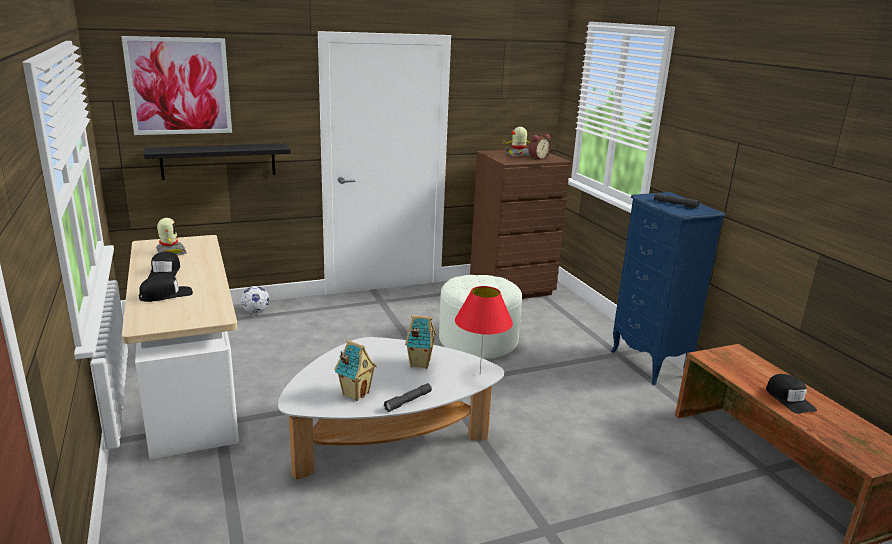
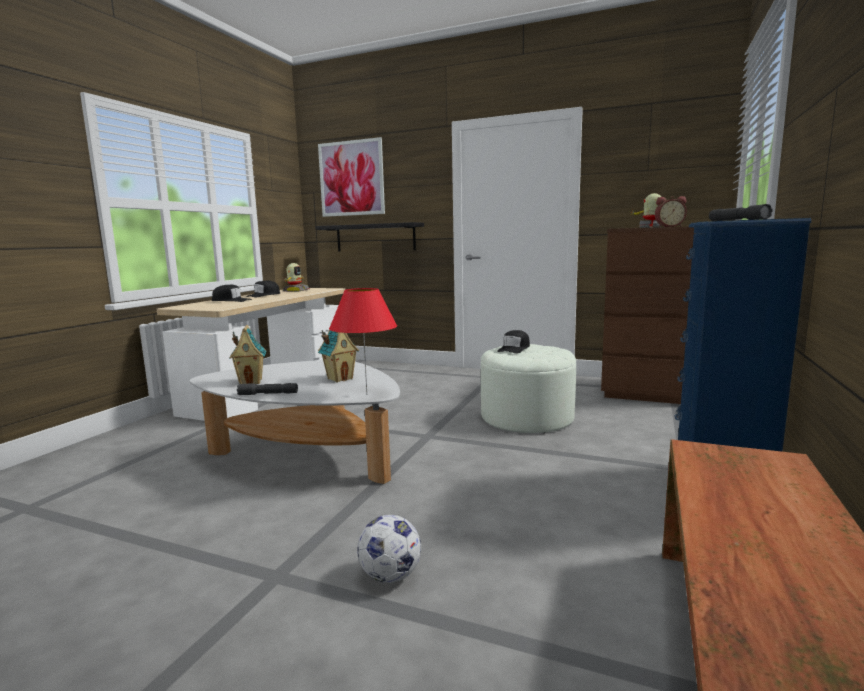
camera: 45 degrees right, 10 degrees down
(256, 312) = (388, 367): football -> football (390, 576)
(789, 399) = (761, 539): black cap -> black cap (514, 348)

